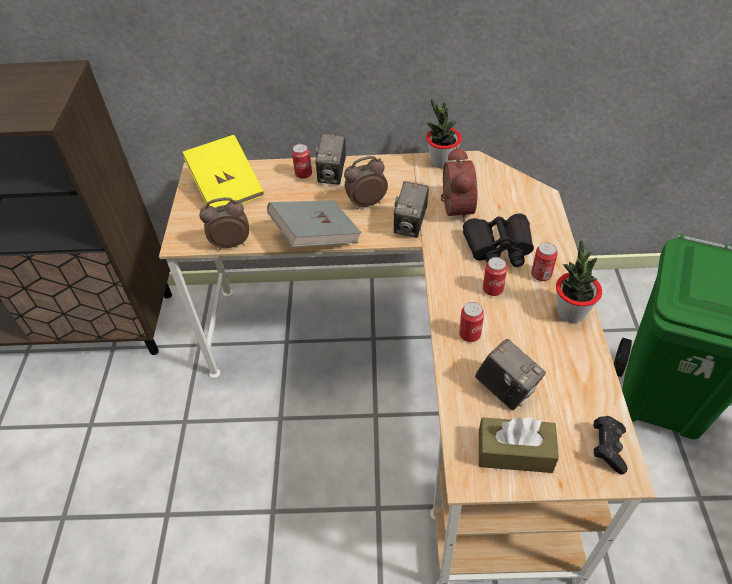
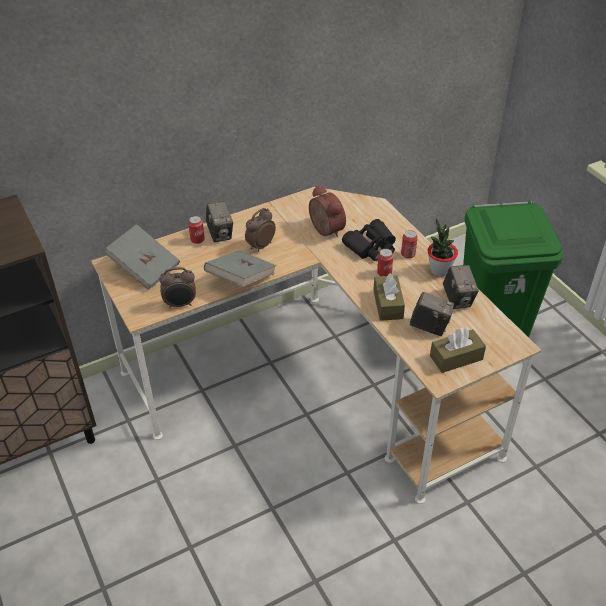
camera: 30 degrees left, 5 degrees down
(227, 188) = (145, 268): yellow book -> grey book
(231, 243) = (180, 304): alarm clock -> alarm clock turned 150 degrees counterclockwise
(410, 225) = (303, 251): camera -> camera (458, 299)
(442, 162) = (294, 201): potted plant -> none
(469, 334) = (388, 304): can -> brown tissue box
(607, 448) = (503, 336): black game controller -> none

